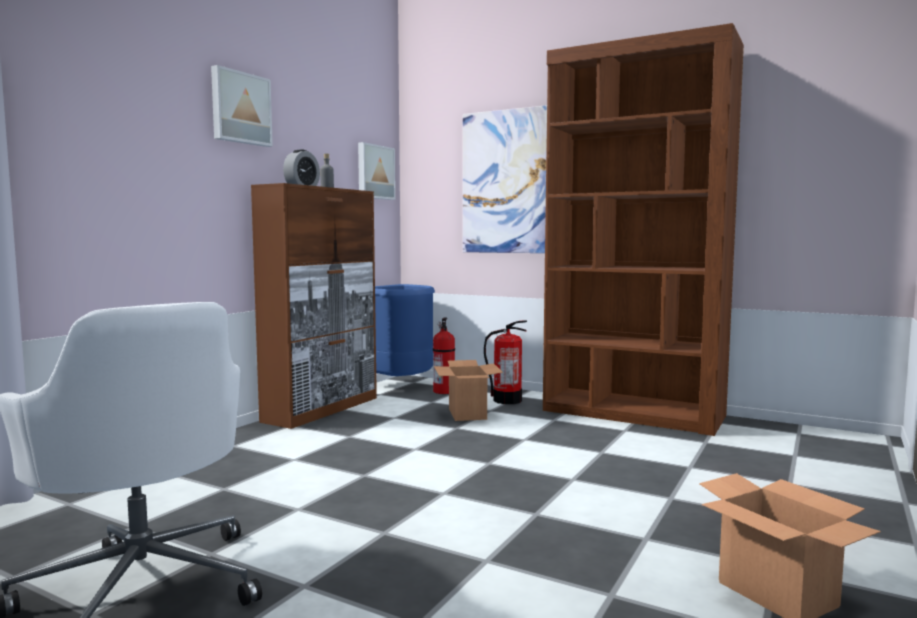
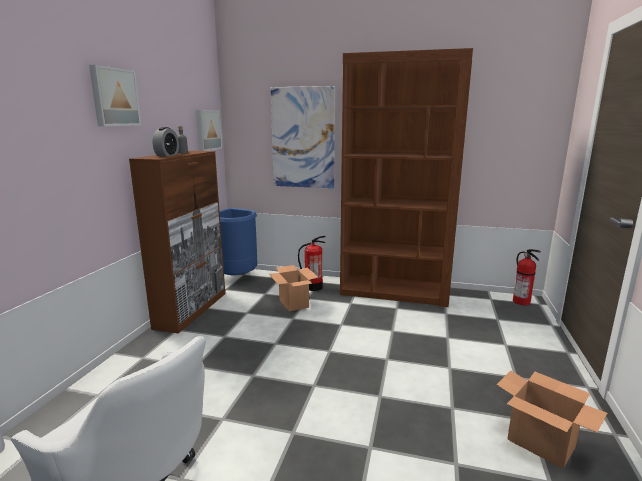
camera: 15 degrees left, 10 degrees up
(444, 391) = (268, 282): fire extinguisher -> fire extinguisher (522, 302)

